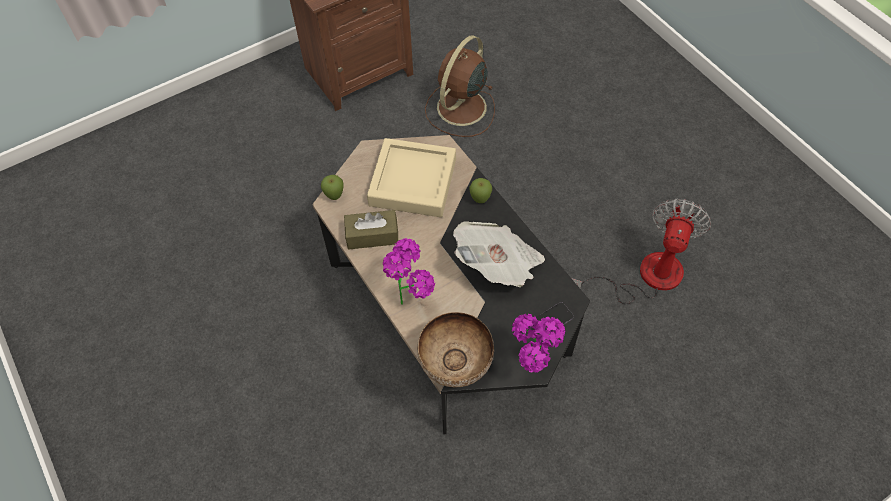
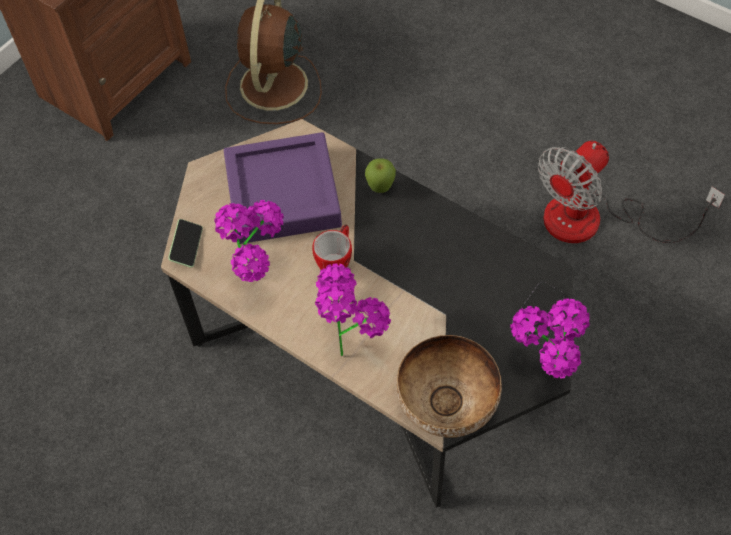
camera: 20 degrees left, 0 degrees up
(334, 197) = (187, 247): apple -> phone
(372, 235) = (261, 281): brown tissue box -> potted plant
(413, 182) = (283, 194): beige tray -> purple tray
(428, 239) = (337, 261): none -> mug
(498, 265) = (442, 263): newspaper -> none
(645, 276) = (593, 221): fan -> fan turned 135 degrees counterclockwise

